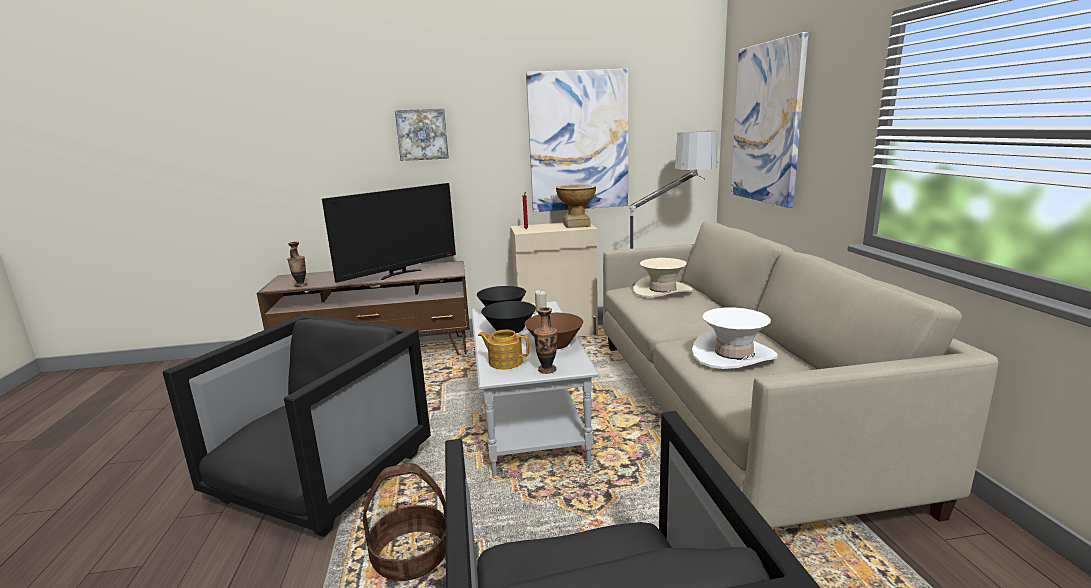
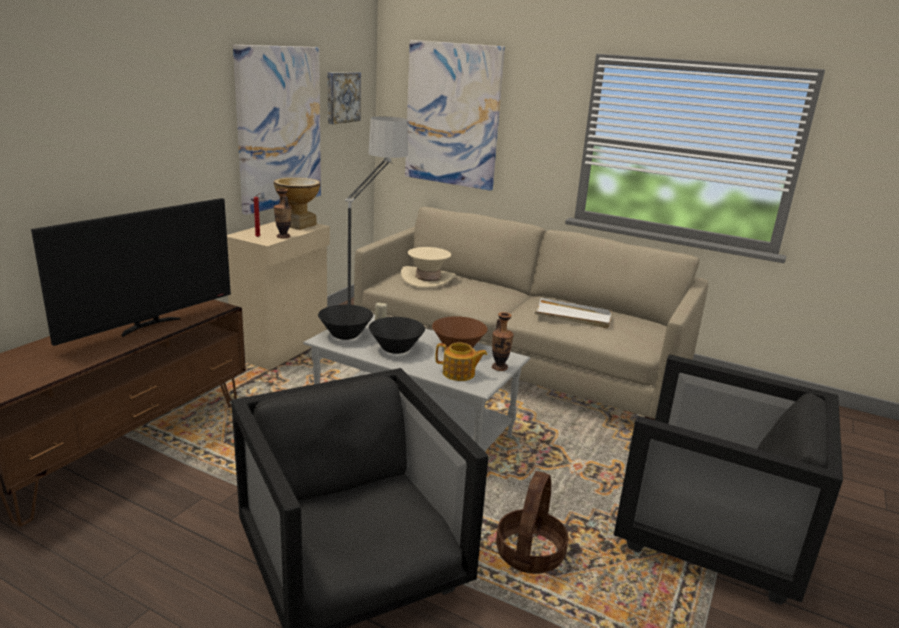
camera: 55 degrees left, 5 degrees up
(300, 285) = (36, 379): vase -> vase (283, 236)
(399, 274) = (149, 325): television -> television turned 45 degrees clockwise
(422, 134) = (125, 125): picture -> picture (342, 97)
(505, 362) = (459, 374): teapot -> teapot turned 135 degrees counterclockwise
(733, 355) = (573, 316): white hat -> white tray

